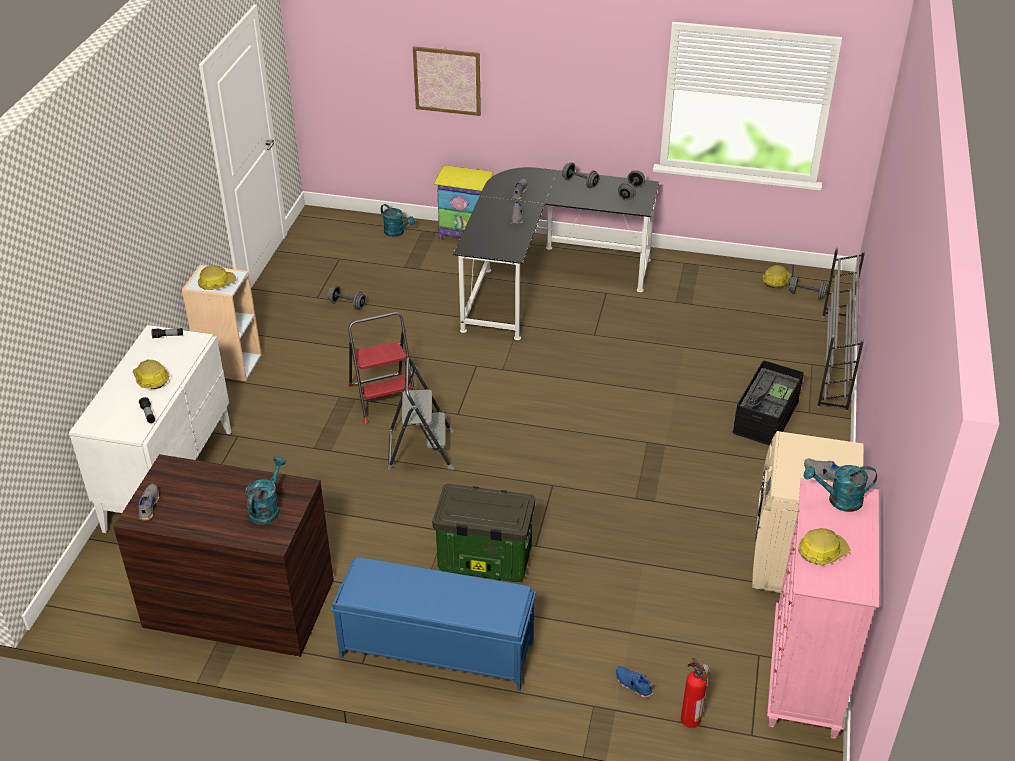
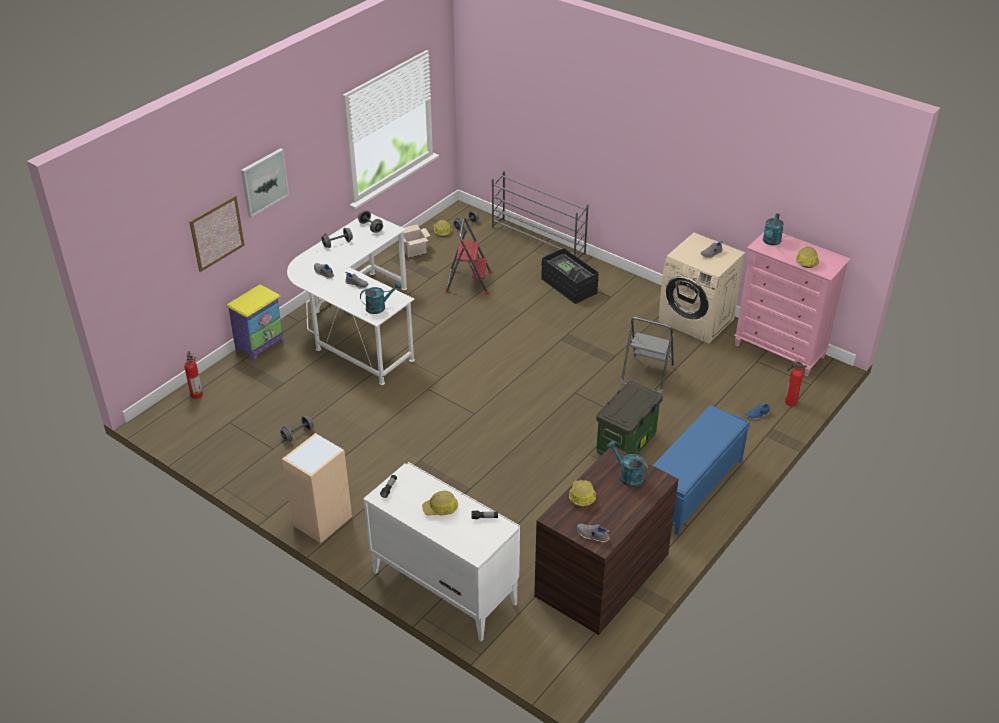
camera: 65 degrees left, 0 degrees up
(216, 283) = (319, 454): hard hat -> hard hat (582, 496)
(367, 225) = (197, 394): none -> fire extinguisher
(383, 395) = (427, 445): red step ladder -> red step ladder (467, 281)
(397, 232) = (223, 380): turquoise watering can -> turquoise watering can (379, 307)
(417, 449) = (499, 444): grey step ladder -> grey step ladder (646, 376)
(524, 61) = (264, 182): none -> picture
(544, 281) = (356, 327): black desk -> white desk
(716, 274) = (414, 251): none -> cardboard box

